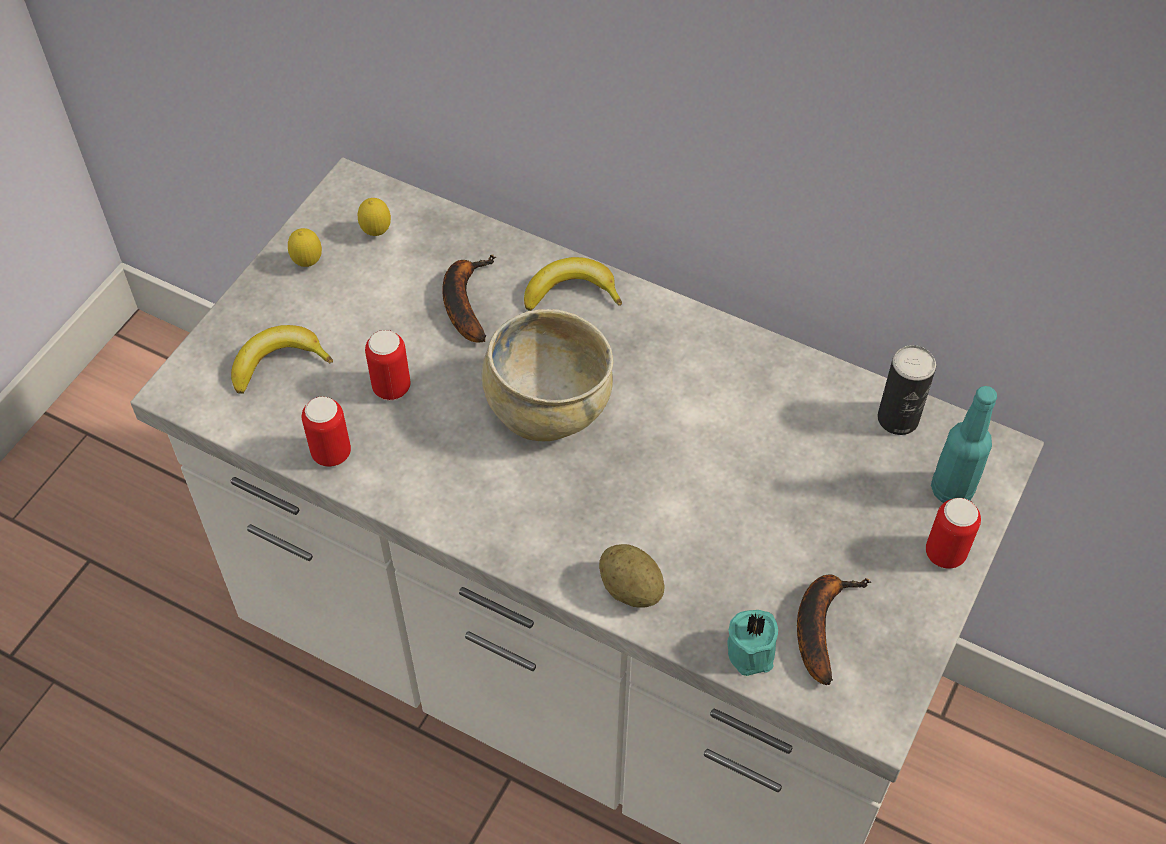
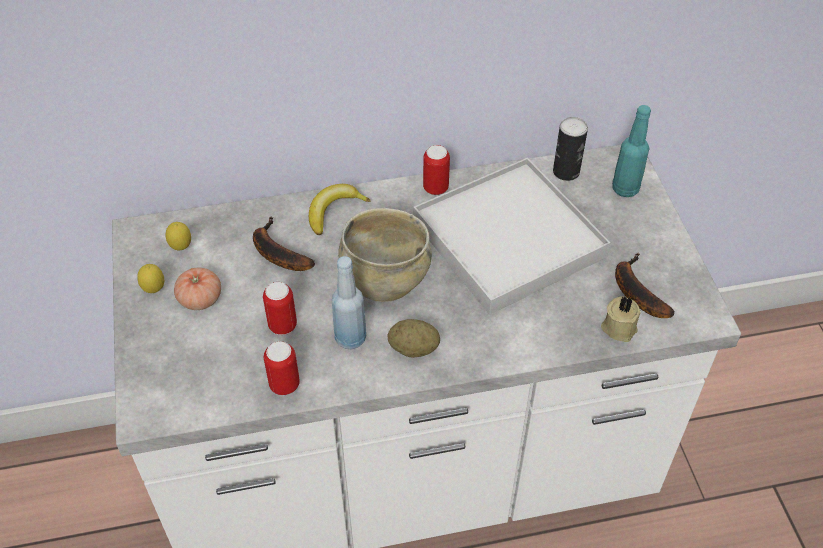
camera: 40 degrees left, 5 degrees down
(278, 363) = (195, 357): banana -> none
(341, 302) = (200, 299): none -> tomato
(444, 450) = (350, 338): none -> blue bottle
(630, 589) = (528, 340): potato -> potato (413, 349)
(736, 455) = (508, 238): none -> white tray
(753, 650) = (619, 327): turquoise candle -> beige candle
(945, 554) = (654, 220): can -> can (435, 188)

